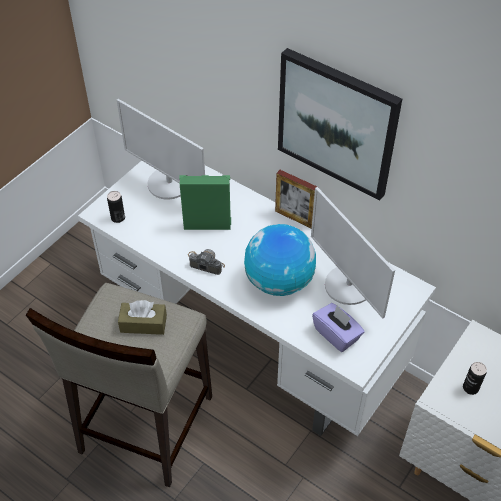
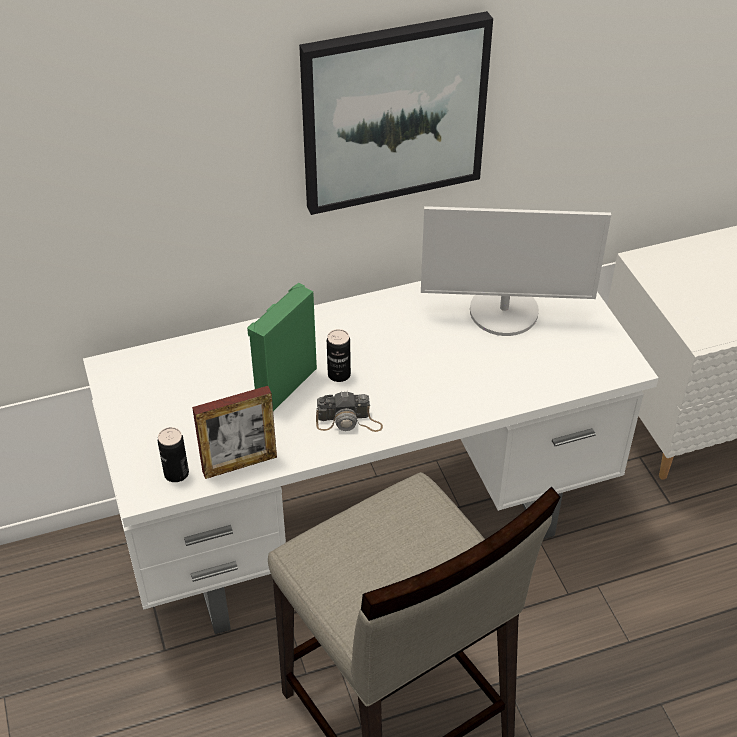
camera: 55 degrees left, 5 degrees down
(143, 324) = (390, 540): brown tissue box -> none
(169, 184) = (170, 388): monitor -> none
(204, 263) = (349, 421): camera -> camera turned 150 degrees counterclockwise
(278, 281) = (444, 367): globe -> none
(295, 218) = (356, 302): picture frame -> picture frame (239, 464)
(337, 334) = (567, 359): purple tissue box -> none
(470, 388) = (705, 304): can -> can (339, 374)

